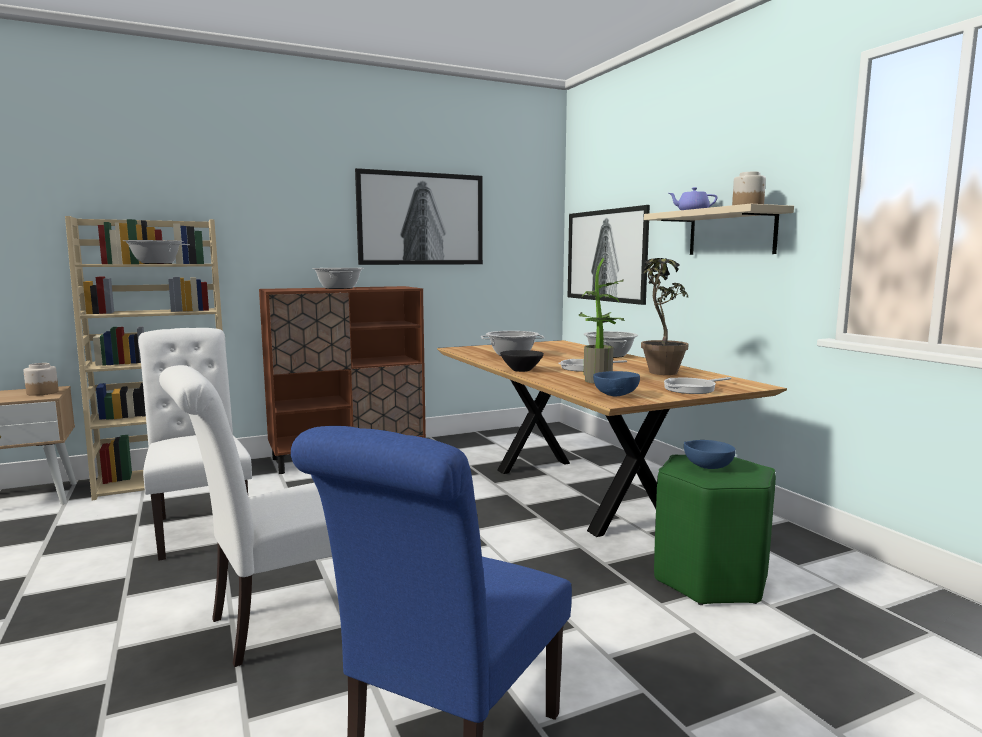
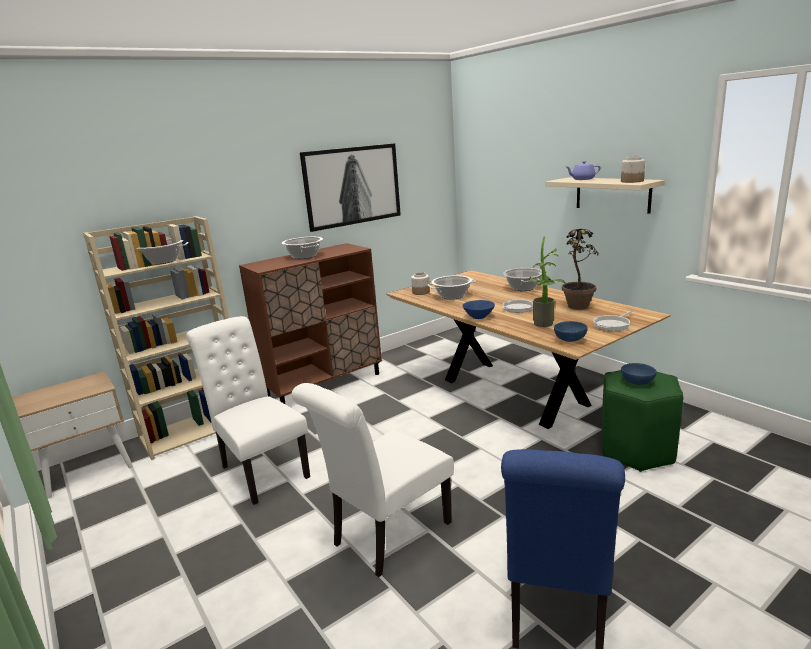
camera: 10 degrees left, 10 degrees up
(42, 393) = (92, 384): jar -> jar (420, 292)
(522, 370) = (479, 317): black bowl -> blue bowl
(606, 255) = (498, 201): picture -> none

